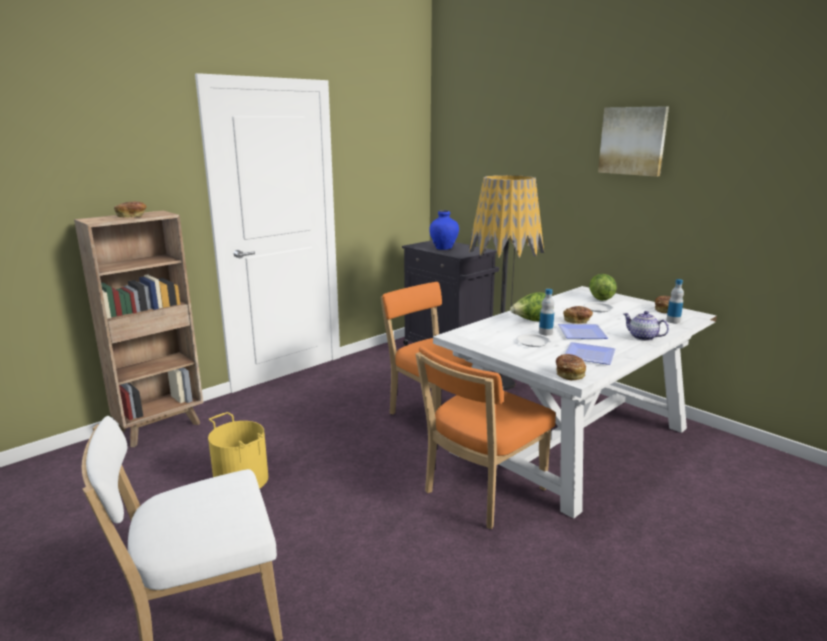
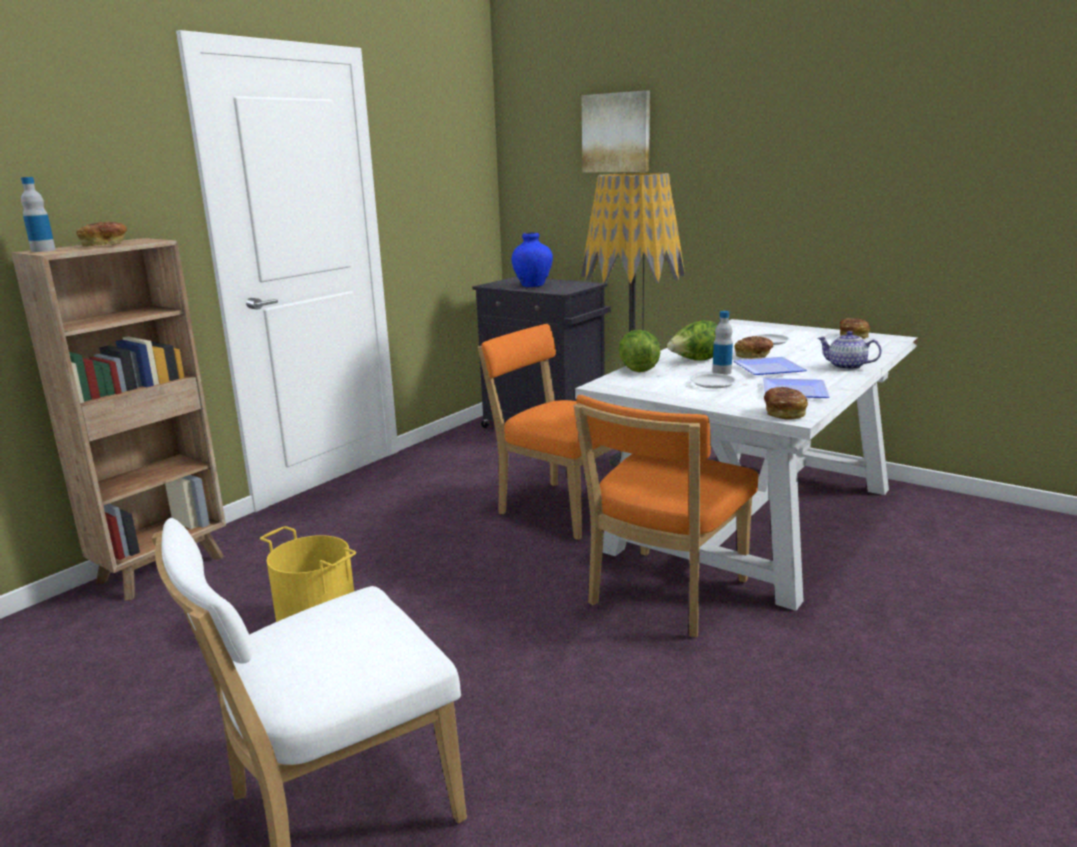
camera: 10 degrees left, 0 degrees up
(600, 298) = (765, 330): lettuce -> lettuce (638, 369)
(633, 141) = (791, 117): picture -> picture (616, 133)
(673, 321) = (870, 347): bottle -> bottle (43, 250)

